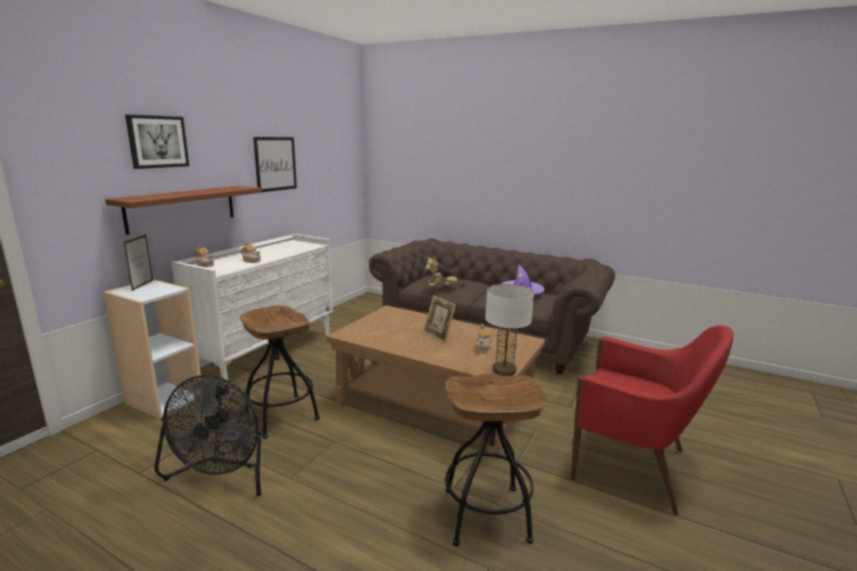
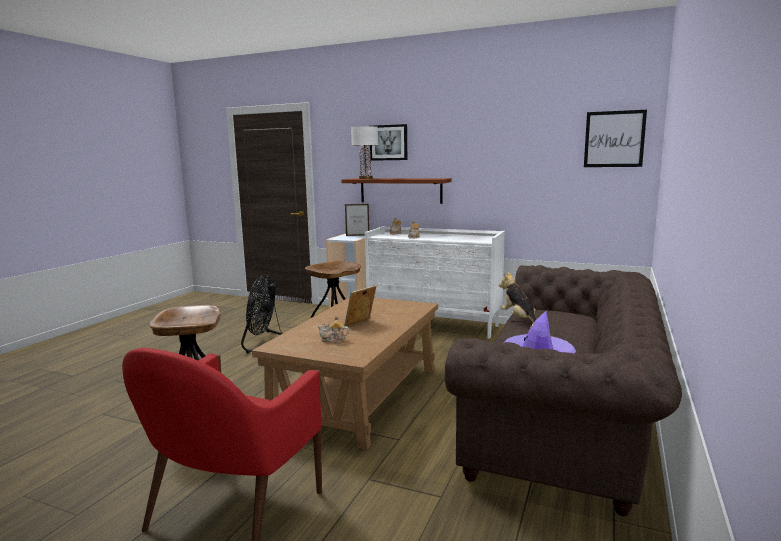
camera: 85 degrees right, 5 degrees down
(275, 164) = (495, 161): picture -> picture (614, 139)
(504, 371) = (279, 348): table lamp -> table lamp (365, 178)

